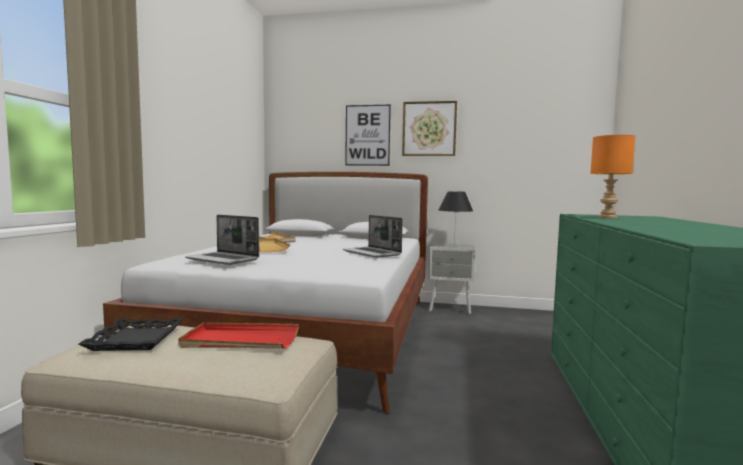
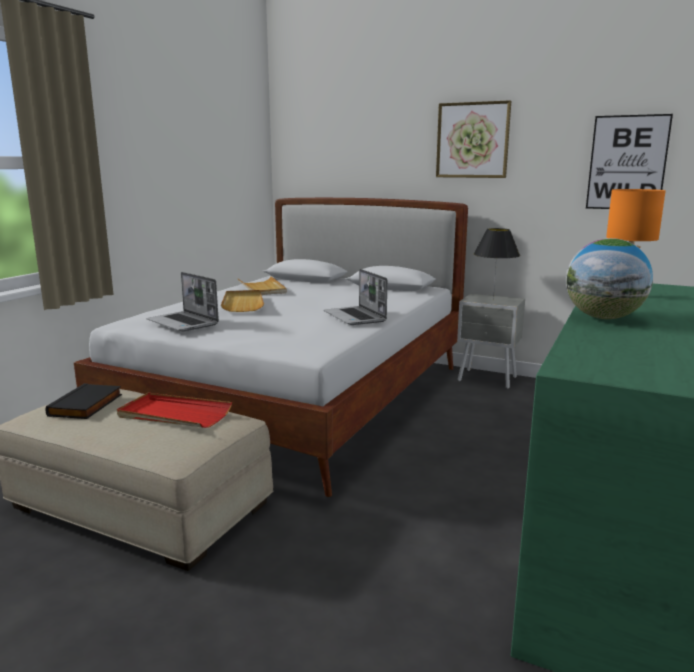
camera: 15 degrees right, 10 degrees up
(136, 339) = (87, 405): black tray -> black book
(367, 135) = (393, 149): picture -> picture (627, 163)
(631, 224) = (603, 318): none -> globe

